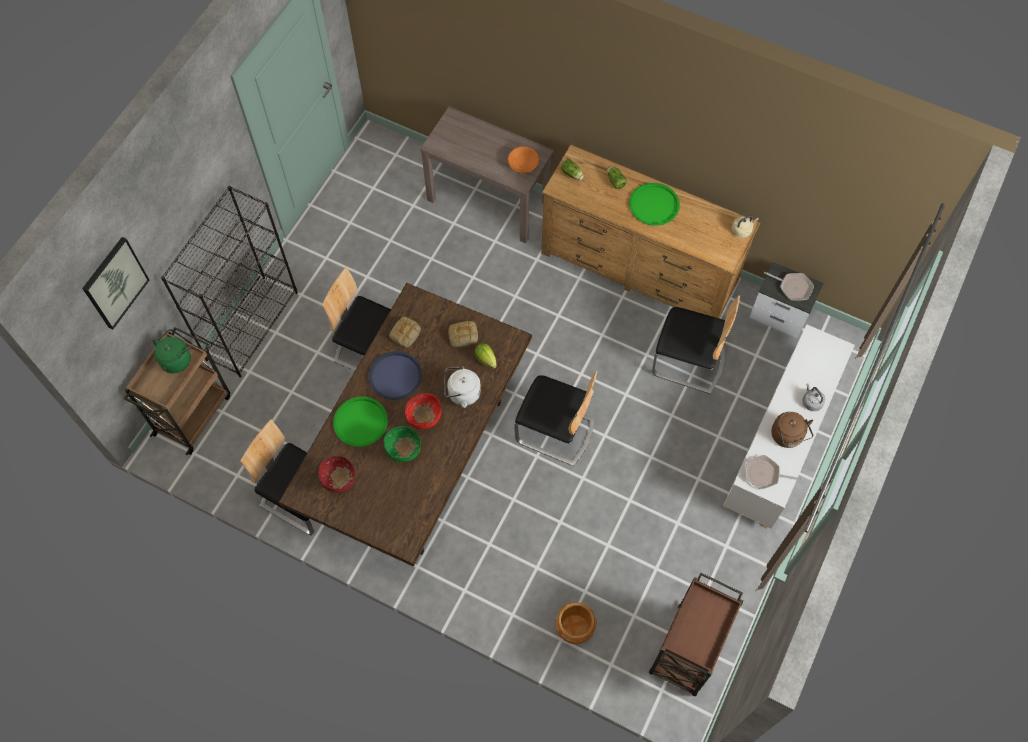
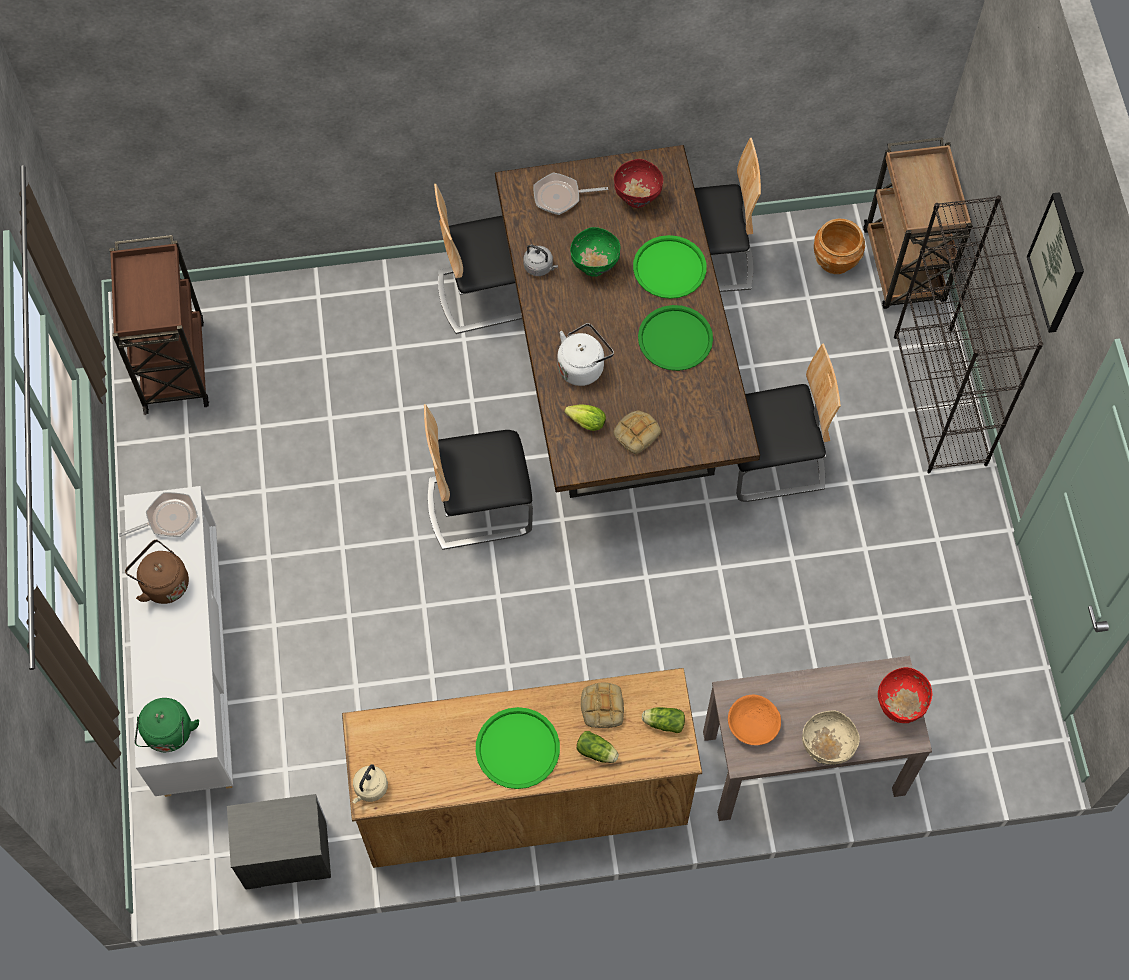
camera: 145 degrees right, 0 degrees up
(115, 283) = (1009, 103): picture -> picture (1058, 263)
(177, 358) = (931, 210): green kettle -> green kettle (169, 735)
(395, 376) = (675, 339): blue tray -> green tray
(405, 334) = (705, 392): bread -> bread (601, 706)
(425, 420) = (600, 313): red bowl -> red bowl (899, 706)
(497, 135) = (825, 748): none -> beige bowl
(574, 628) = (311, 315): brown planter -> brown planter (835, 260)
(688, 362) = (370, 700): chair -> chair (487, 292)
(793, 287) = (270, 830): frying pan -> frying pan (560, 197)
(811, 402) = (155, 648): grey kettle -> grey kettle (539, 267)

